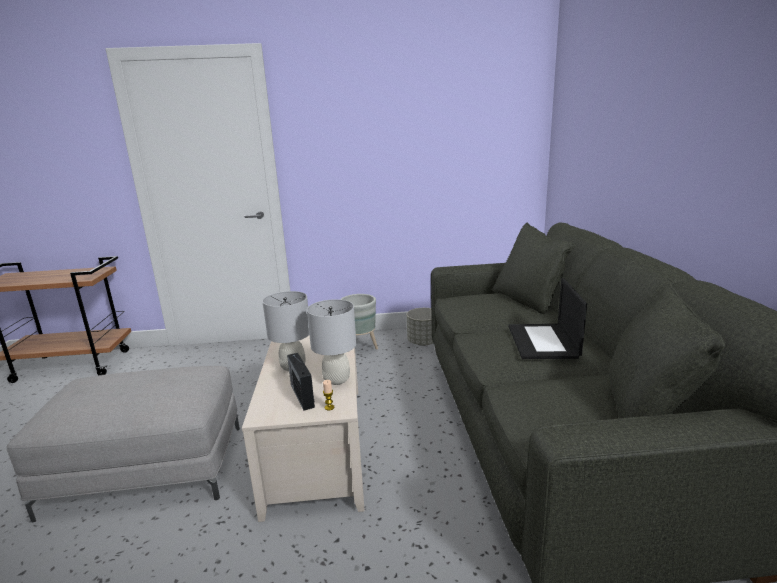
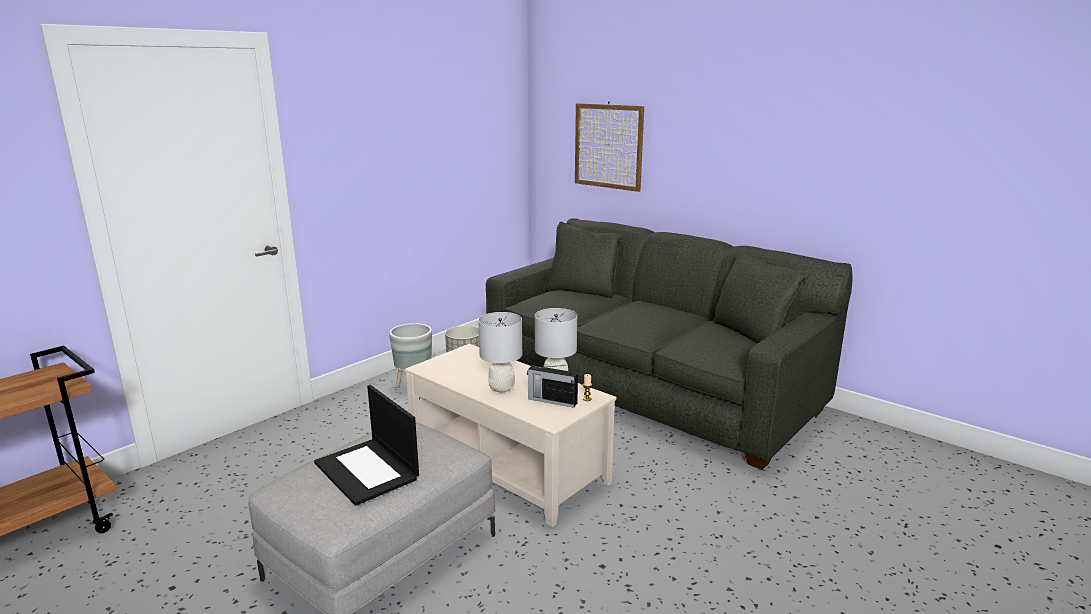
camera: 45 degrees left, 0 degrees up
(543, 342) = (649, 314): laptop -> laptop (368, 471)
(600, 139) = (608, 145): none -> picture

